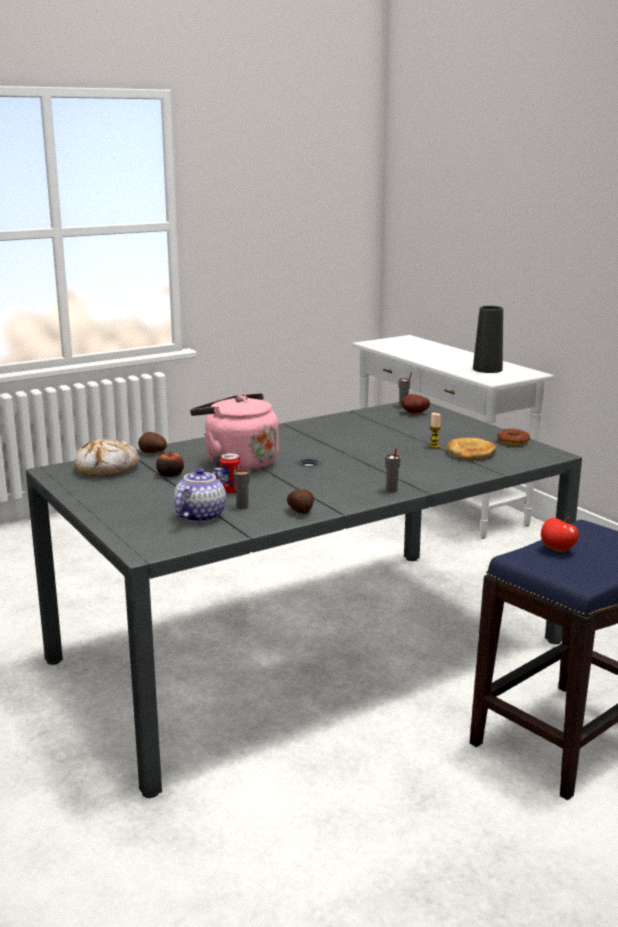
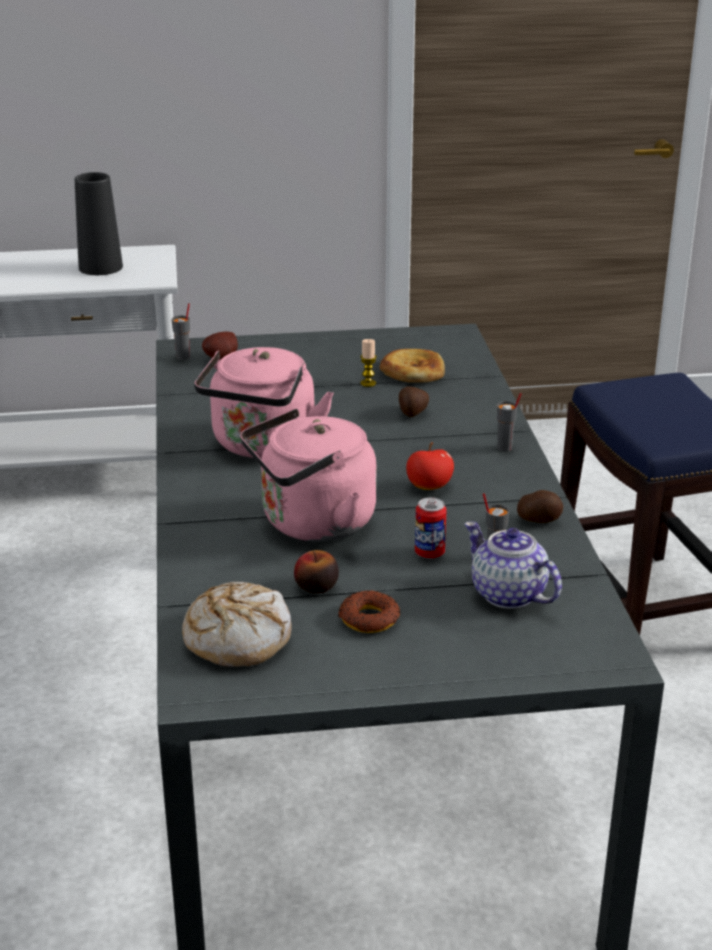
camera: 65 degrees left, 10 degrees up
(153, 452) = (194, 583): potato -> potato (412, 413)
(316, 439) = (262, 445): none -> pink kettle
(513, 441) = (393, 339): donut -> donut (369, 619)
(557, 549) = (650, 421): apple -> apple (429, 487)

